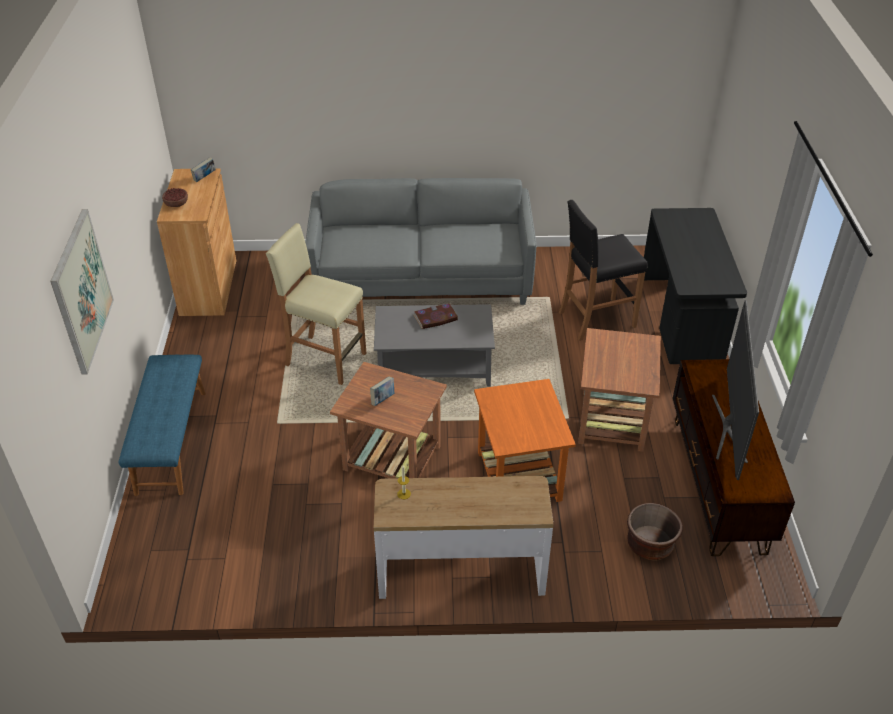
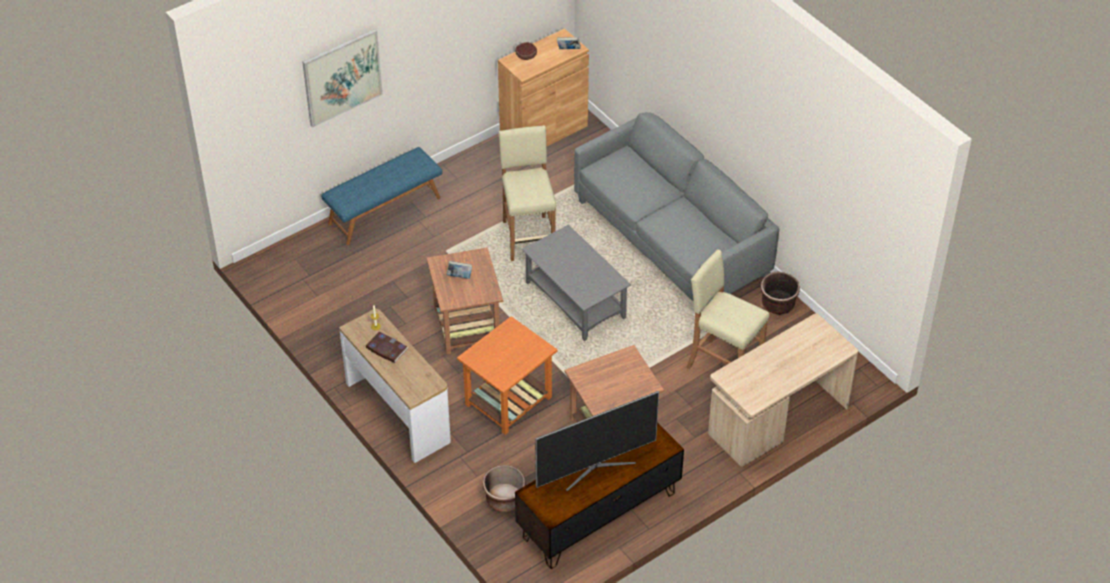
camera: 55 degrees right, 5 degrees up
(435, 318) = (585, 262): book -> book (386, 349)
(553, 259) = (778, 304): none -> brown planter
(596, 319) = (723, 366): black stool -> beige stool
(682, 319) = (777, 420): black desk -> beige desk

